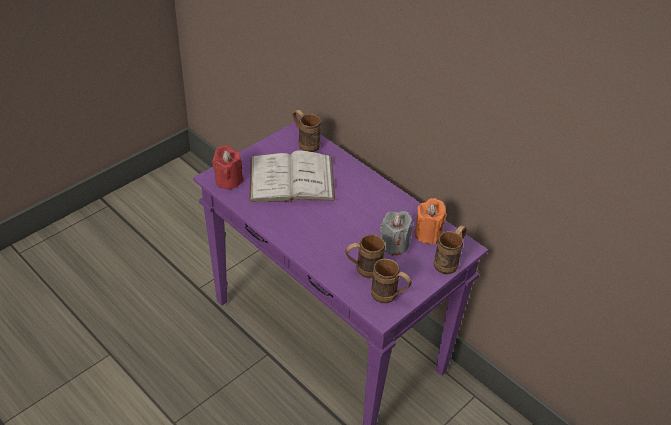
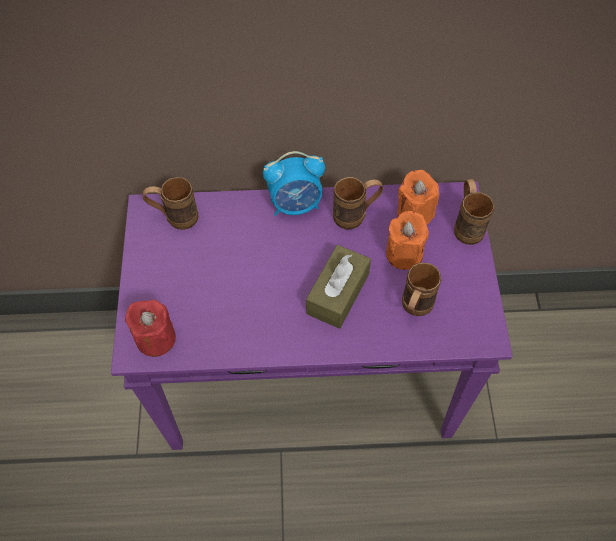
camera: 45 degrees left, 15 degrees up
(291, 179) = (218, 273): white book -> none
(334, 232) = (338, 293): none -> brown tissue box
(370, 182) = (296, 205): none -> alarm clock
(389, 297) = (470, 313): brown mug -> brown mug (356, 216)
(394, 245) = (404, 254): grey candle -> orange candle

